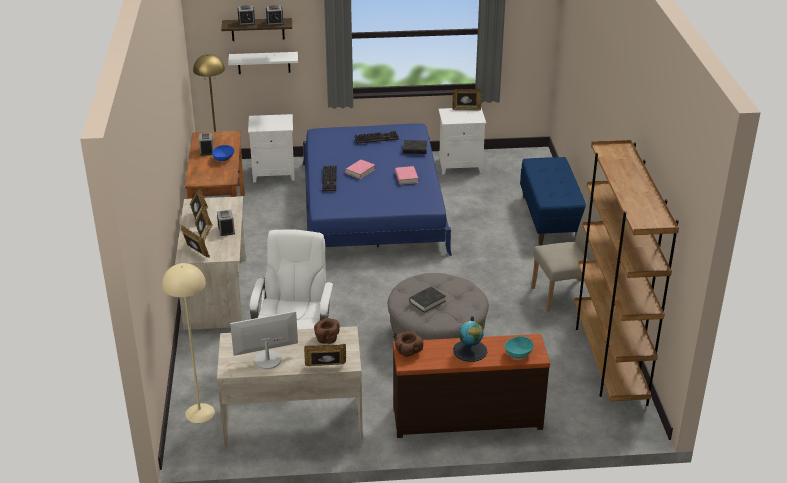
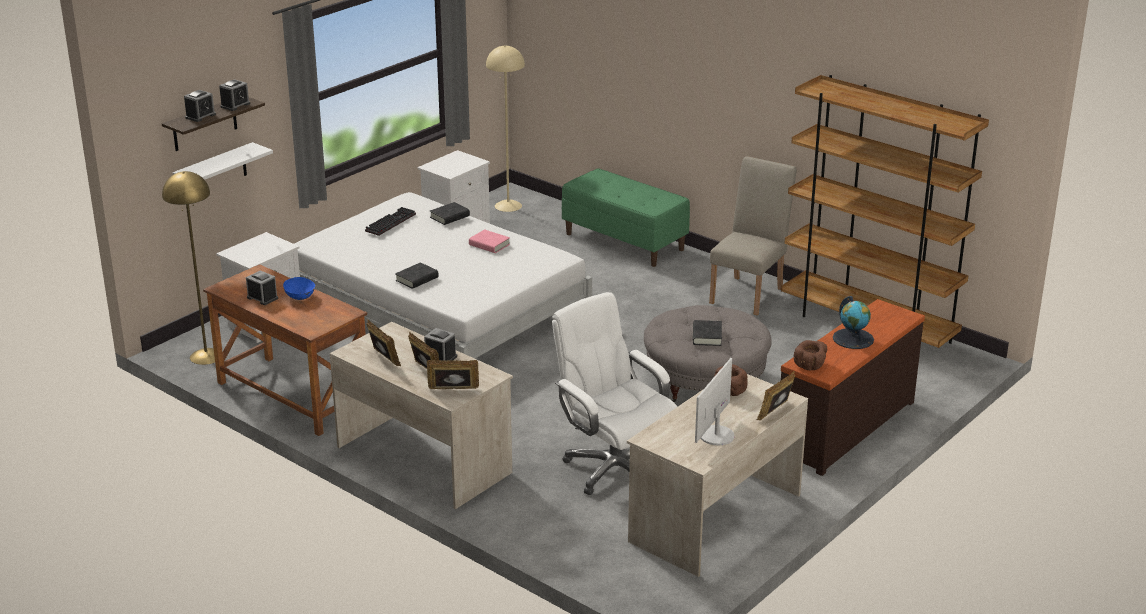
camera: 45 degrees left, 5 degrees down
(200, 413) = (617, 564): beige floor lamp -> beige floor lamp (508, 205)
(330, 180) = (417, 279): keyboard -> black book
(360, 171) = (433, 258): pink book -> none
(372, 207) = (437, 306): blue bed -> white bed
(466, 109) = (447, 157): picture frame -> none
(518, 354) = (891, 321): turquoise bowl -> none
(550, 219) = (625, 242): blue bench -> green bench

